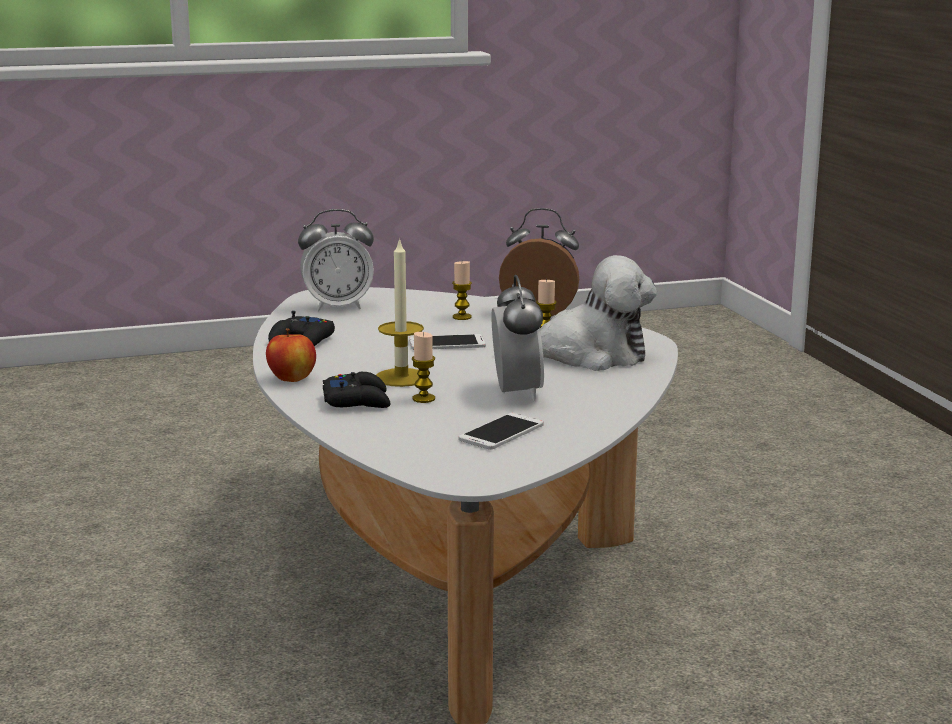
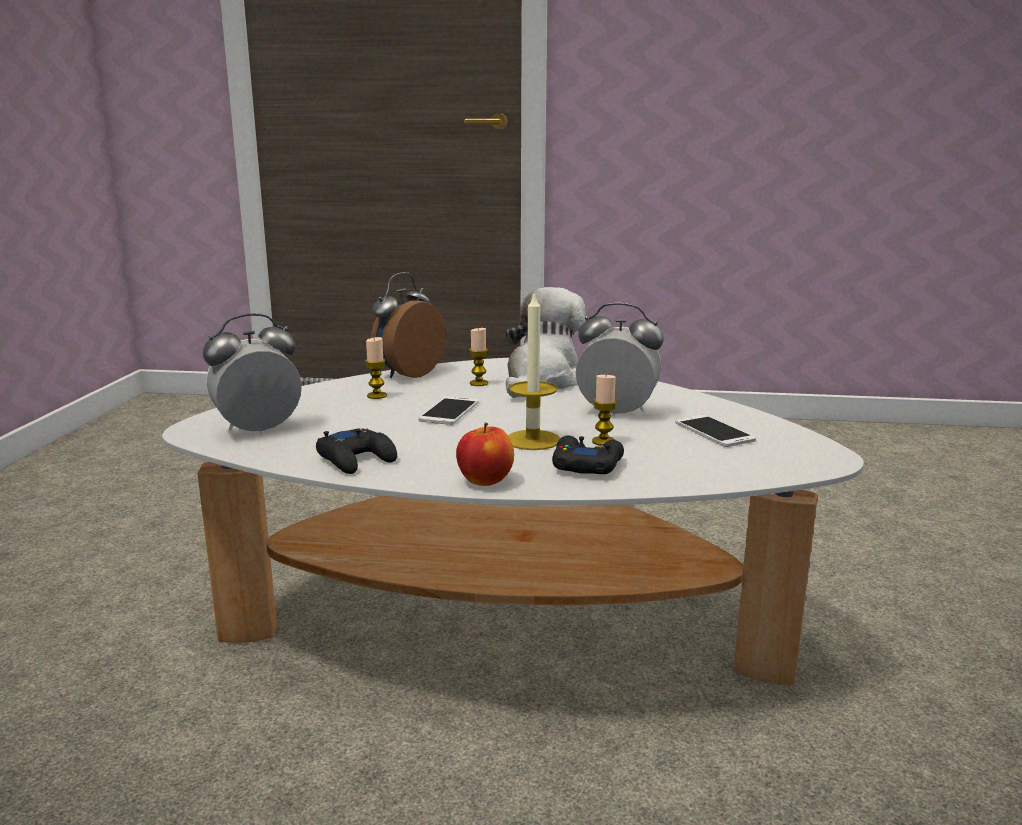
camera: 65 degrees left, 0 degrees up
(337, 307) = (258, 430): alarm clock -> alarm clock turned 135 degrees counterclockwise

